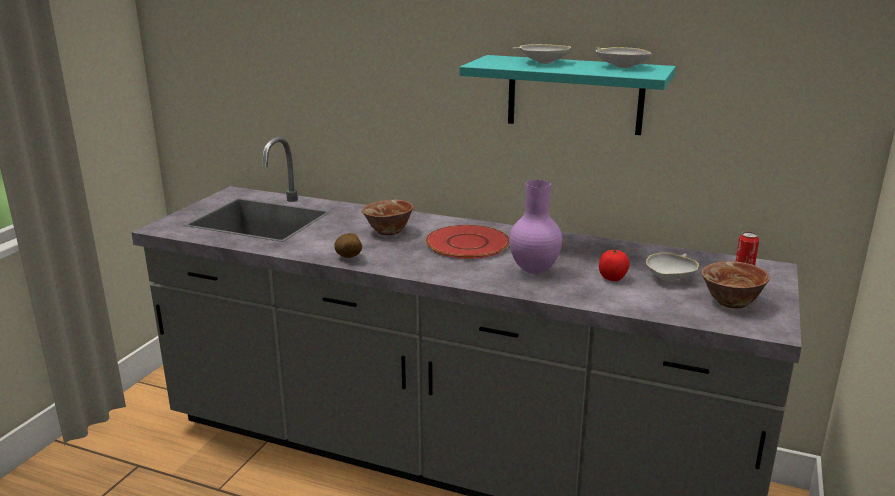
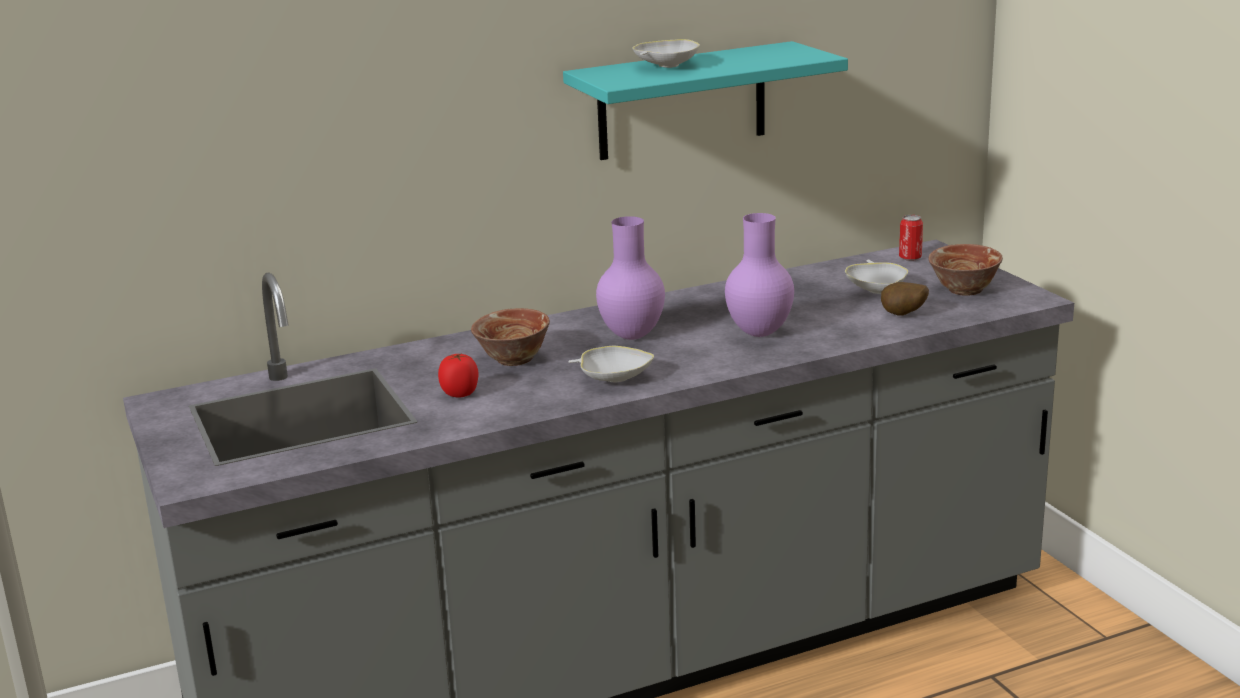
camera: 45 degrees left, 0 degrees up
(348, 258) = (548, 403): potato -> potato (903, 315)
(467, 243) = (630, 336): red plate -> purple vase
(613, 278) = (838, 310): tomato -> tomato (460, 394)
(621, 66) = (755, 53): white bowl -> white bowl (613, 378)

